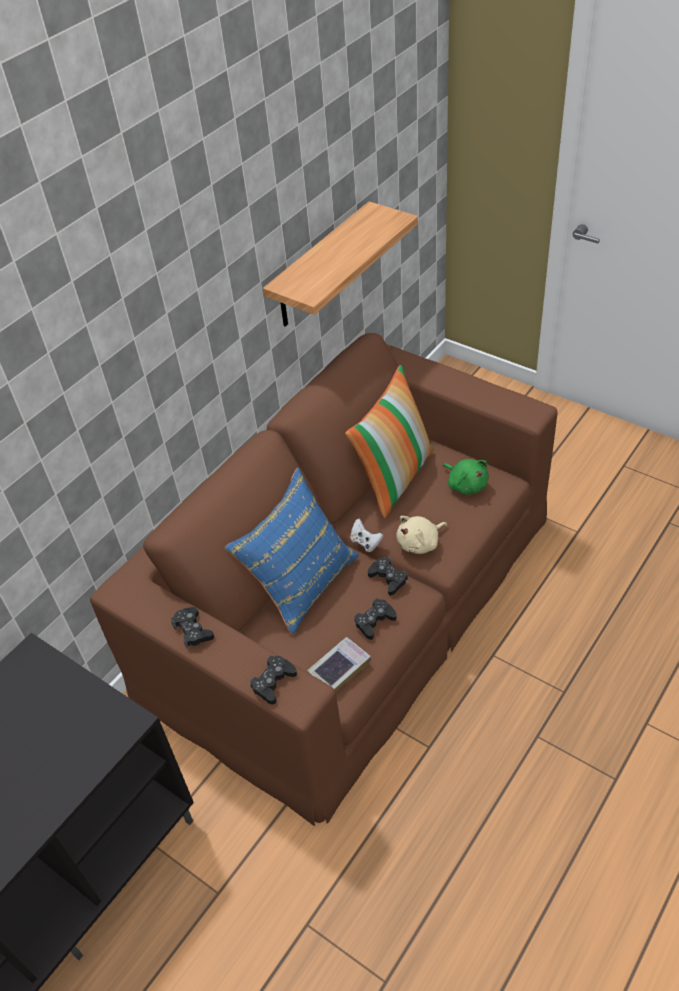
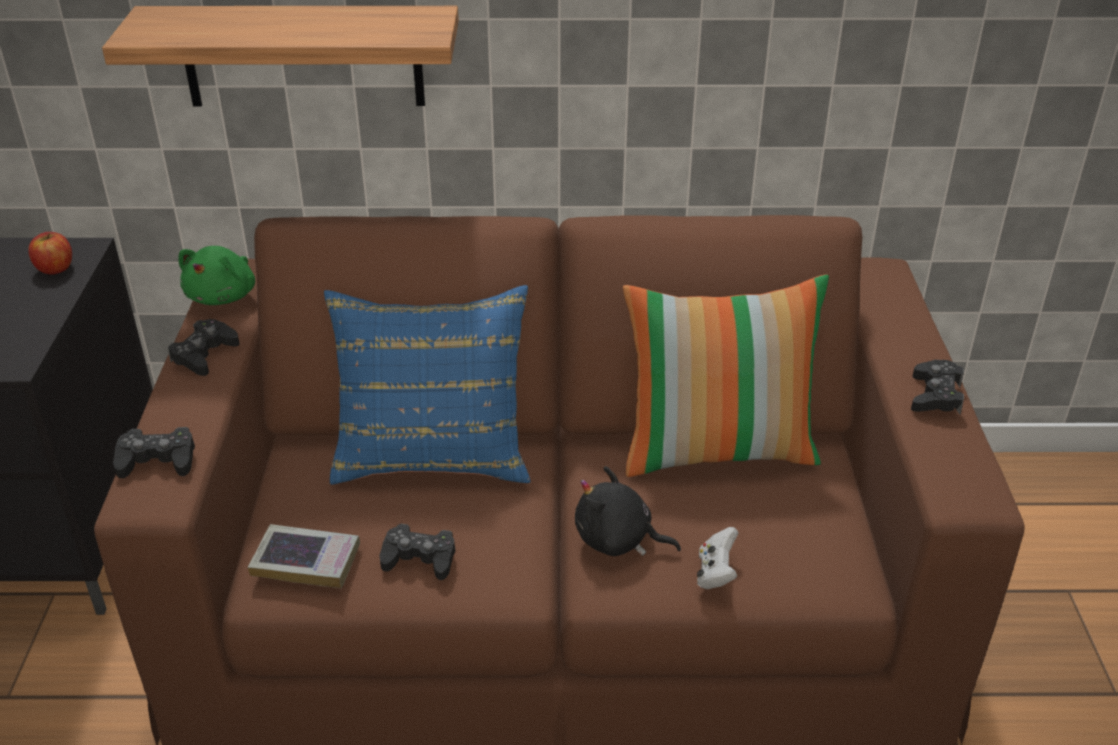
camera: 50 degrees right, 10 degrees down
(39, 672) = (55, 268): none -> apple
(320, 267) = (847, 76): shelf -> shelf (303, 56)
(365, 542) = (566, 483): white game controller -> white game controller (715, 573)
(388, 578) = (515, 536): black game controller -> black game controller (935, 396)
(420, 543) = (618, 540): beige plush toy -> black plush toy
(466, 484) = (791, 536): green plush toy -> green plush toy (224, 296)

